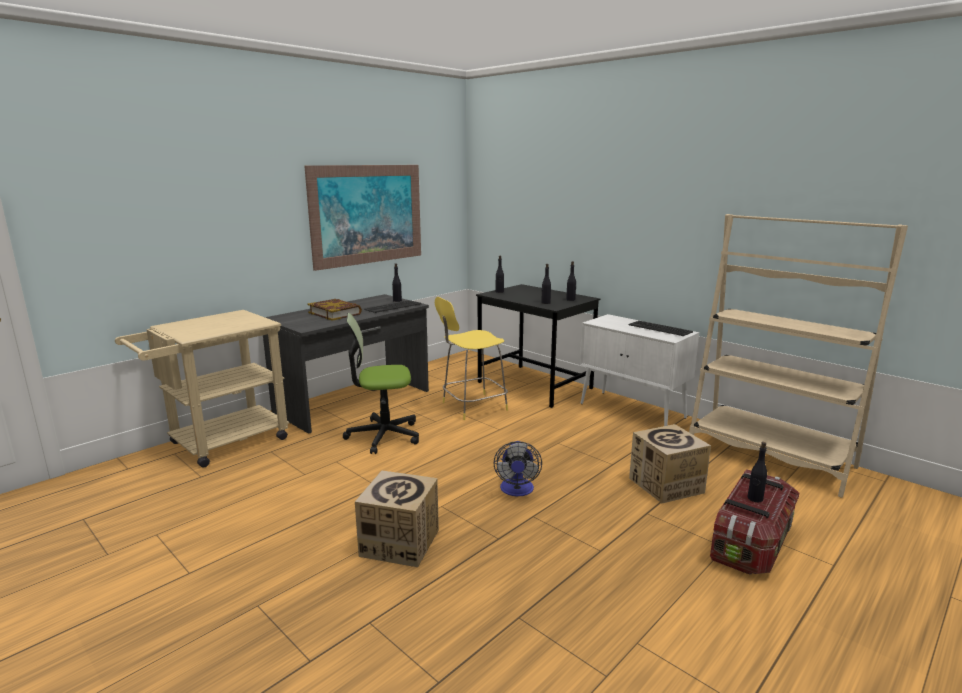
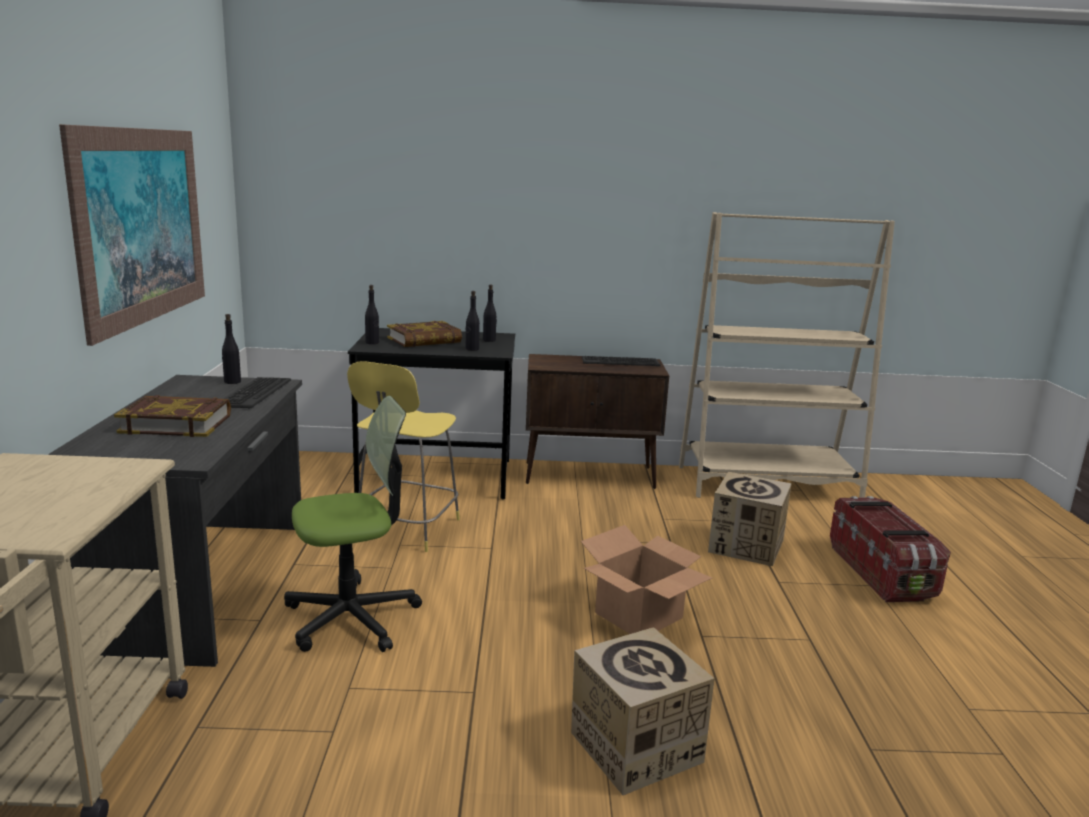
camera: 45 degrees left, 0 degrees up
(383, 435) = (352, 617): office chair -> office chair turned 150 degrees counterclockwise
(517, 490) = (639, 615): fan -> cardboard box
(531, 294) = (424, 340): none -> book
(633, 411) = (590, 475): white cabinet -> brown cabinet
(755, 498) = (889, 523): black bottle -> none

